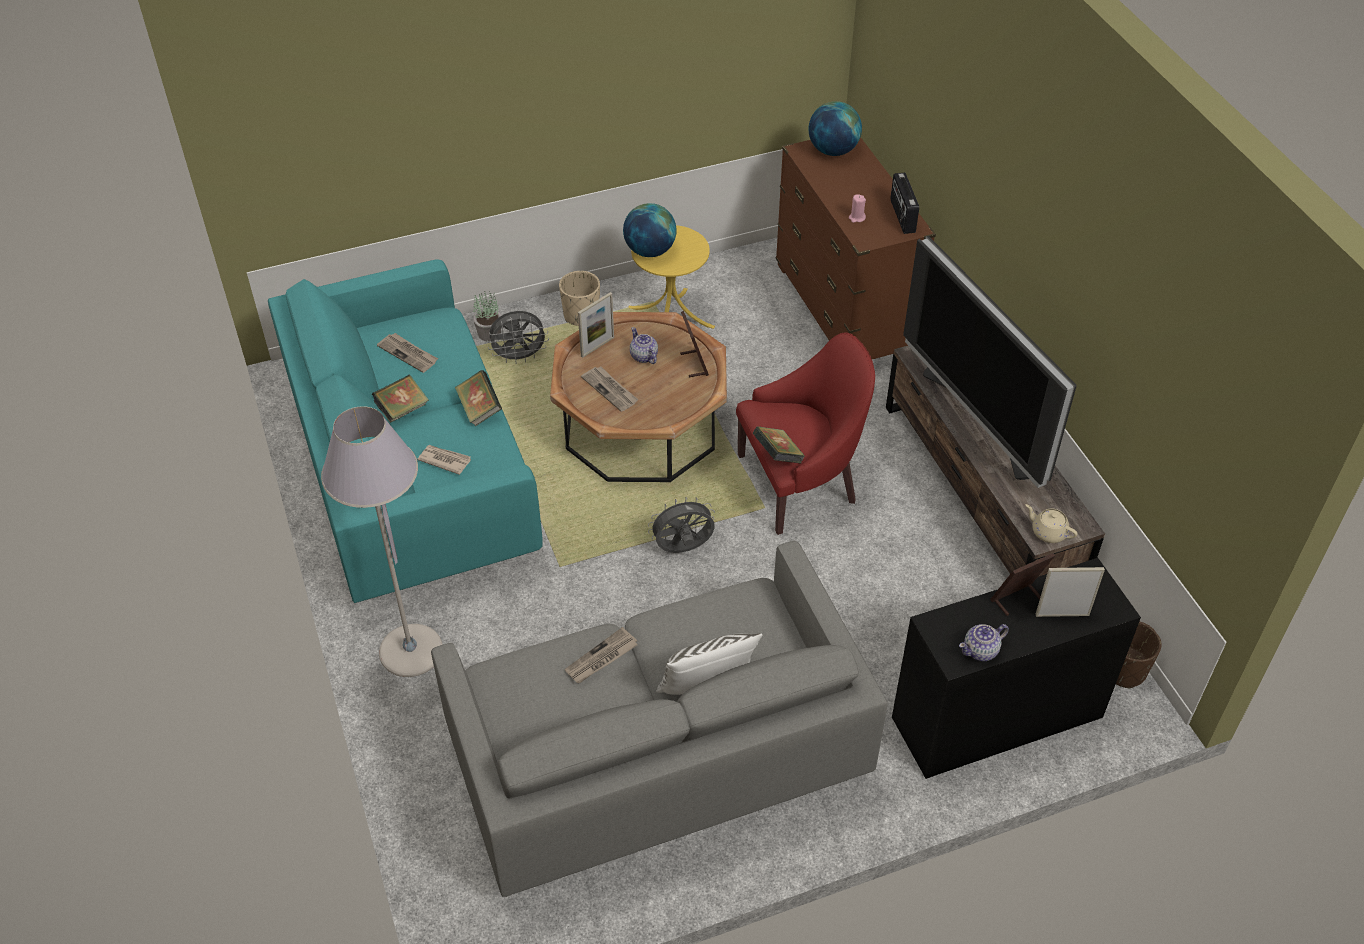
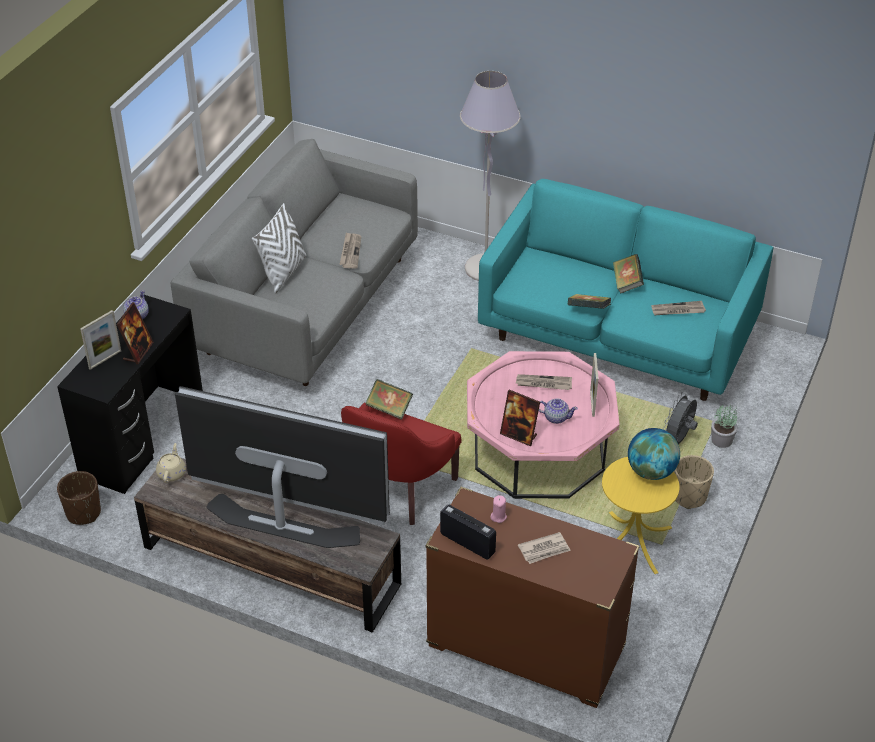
camera: 135 degrees right, 5 degrees down
(444, 460) = (562, 276): newspaper -> newspaper (544, 550)
(641, 427) = (538, 451): brown coffee table -> pink coffee table
(683, 549) = (417, 402): grey fan -> none
(833, 150) = (596, 570): globe -> none
(1048, 532) = (172, 473): beige teapot -> beige teapot turned 75 degrees counterclockwise

